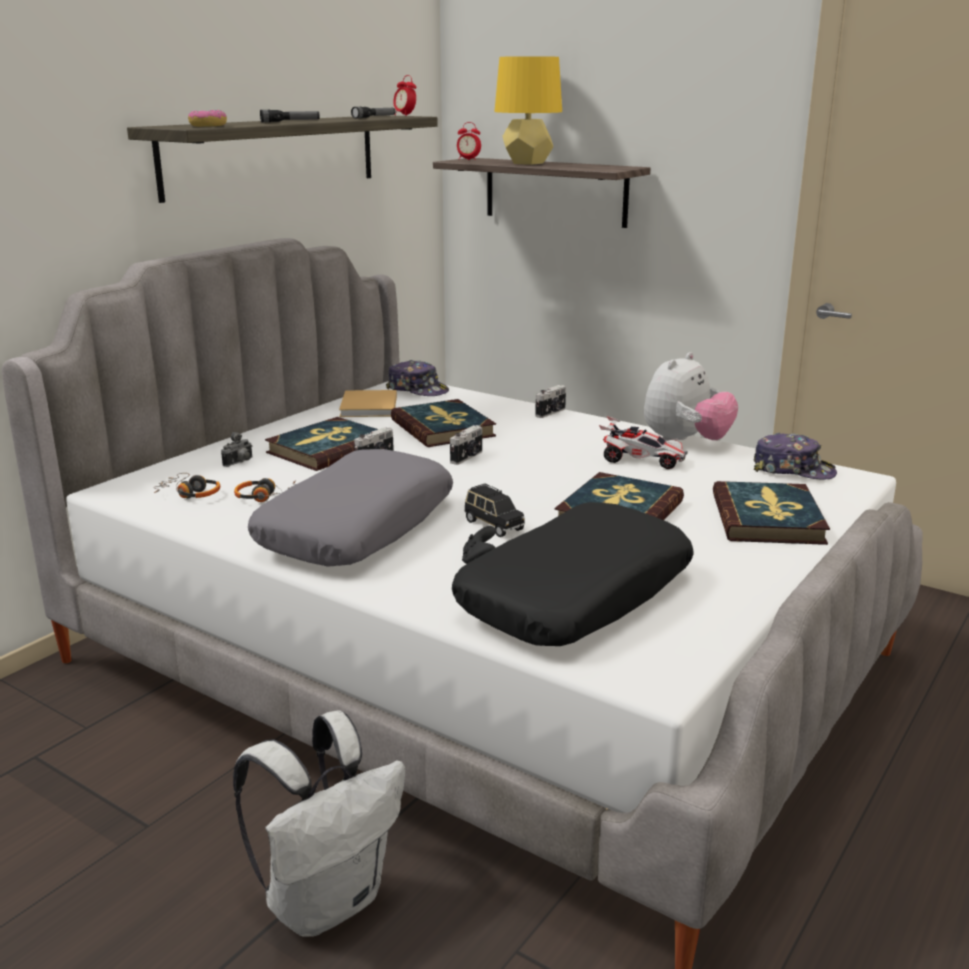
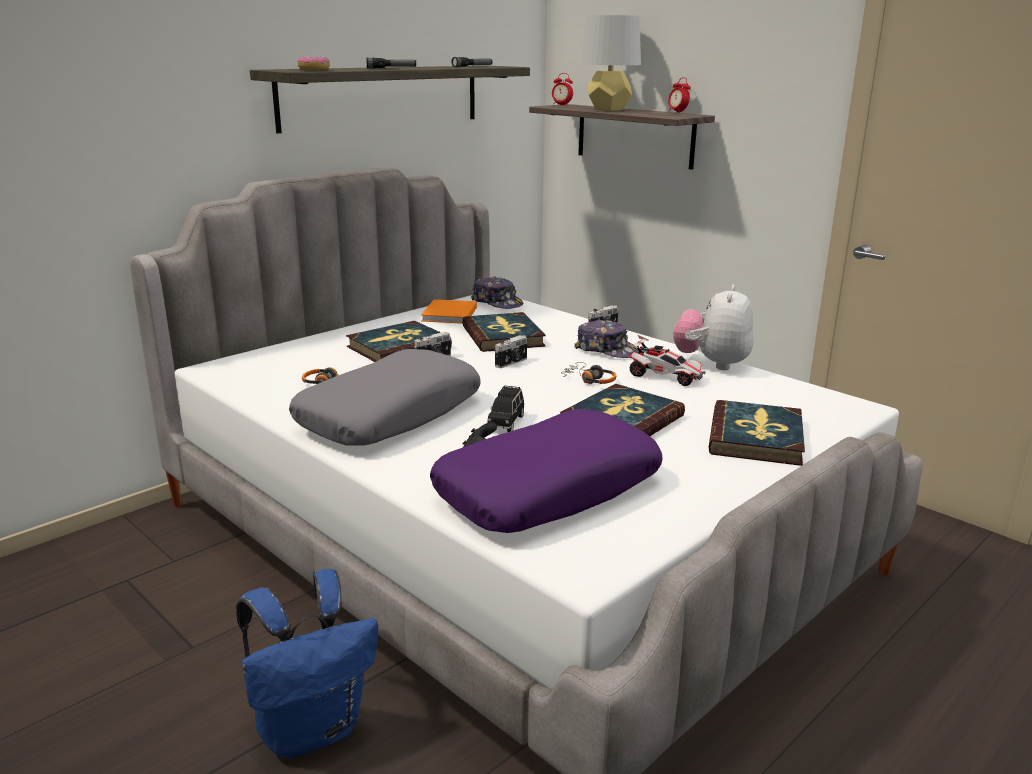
camera: 10 degrees right, 0 degrees up
(189, 493) = (269, 376): headphones -> headphones (589, 380)
(240, 463) = (322, 353): camera -> none
(327, 900) = (312, 729): white backpack -> blue backpack
(368, 407) = (449, 314): beige book -> orange book
(405, 116) = (503, 66): alarm clock -> alarm clock (677, 113)
(493, 525) = (506, 422): black toy car -> black toy car turned 45 degrees clockwise
(527, 163) = (608, 109): yellow table lamp -> grey table lamp
(575, 595) = (548, 489): black pillow -> purple pillow
(685, 443) = (712, 364): plush toy -> plush toy turned 150 degrees clockwise
(793, 470) = (801, 395): cap -> cap (607, 350)

